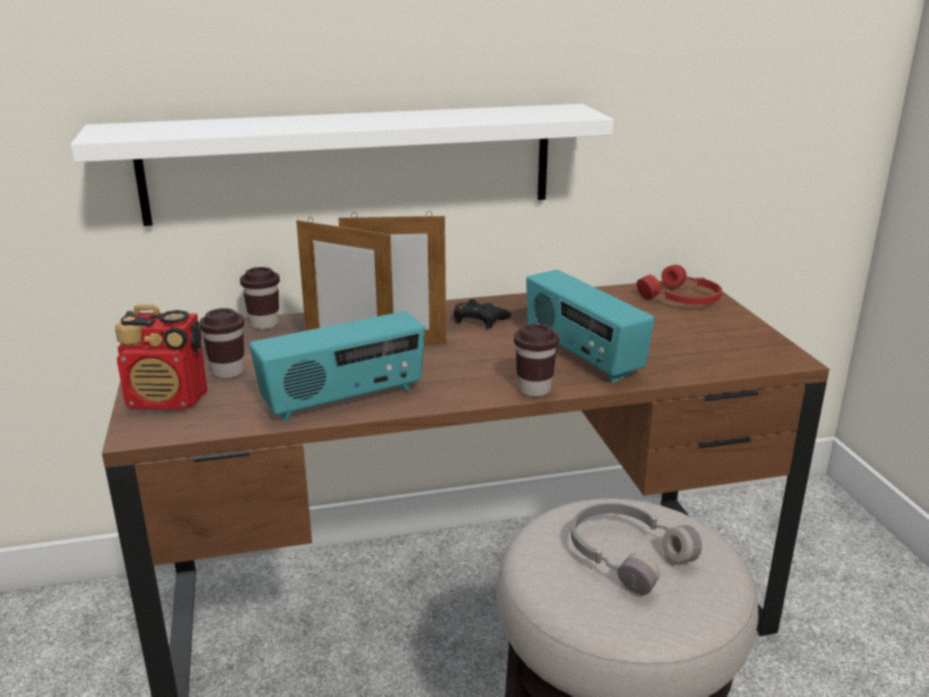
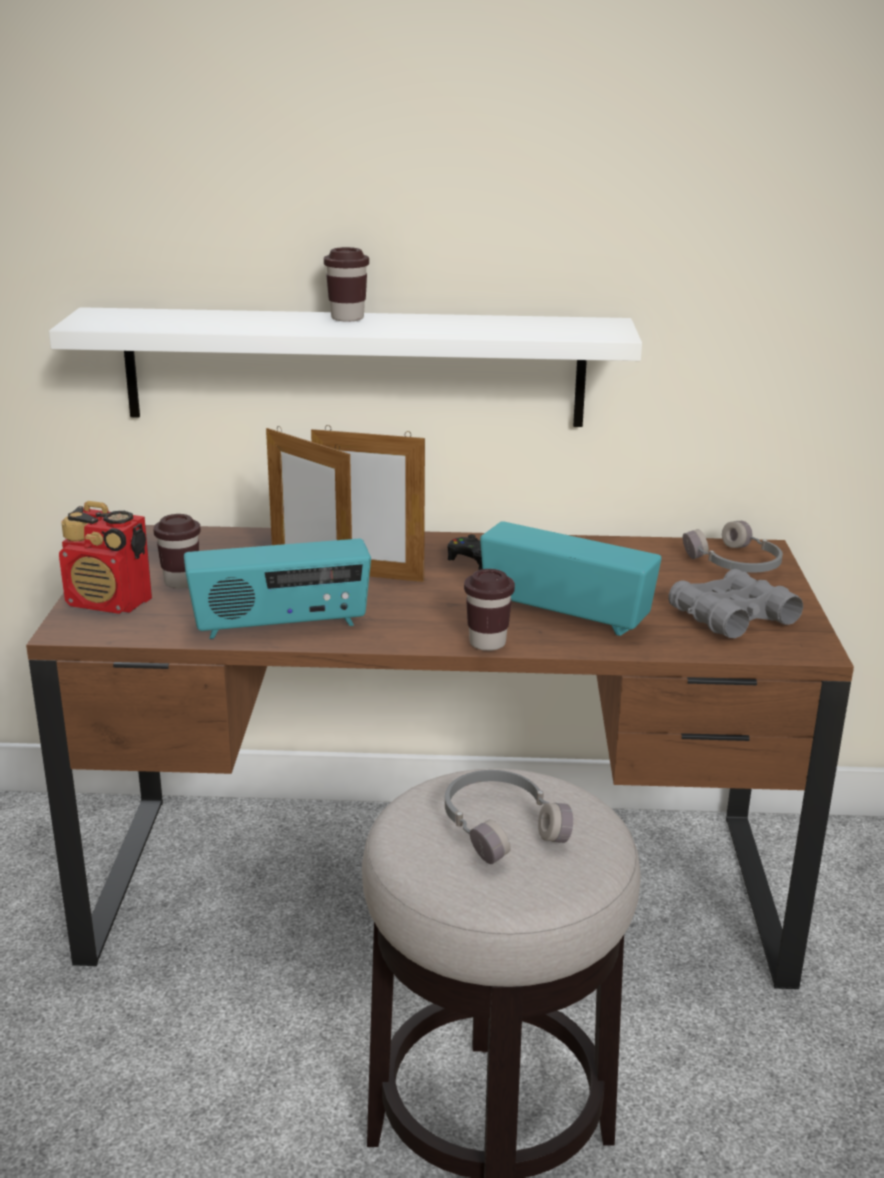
camera: 15 degrees right, 0 degrees up
(264, 324) = (244, 536): brown cup -> brown cup (347, 318)
(581, 356) = (566, 614): radio -> radio turned 135 degrees clockwise
(681, 299) = (734, 564): red headphones -> grey headphones
(711, 341) = (732, 617): none -> grey binoculars

